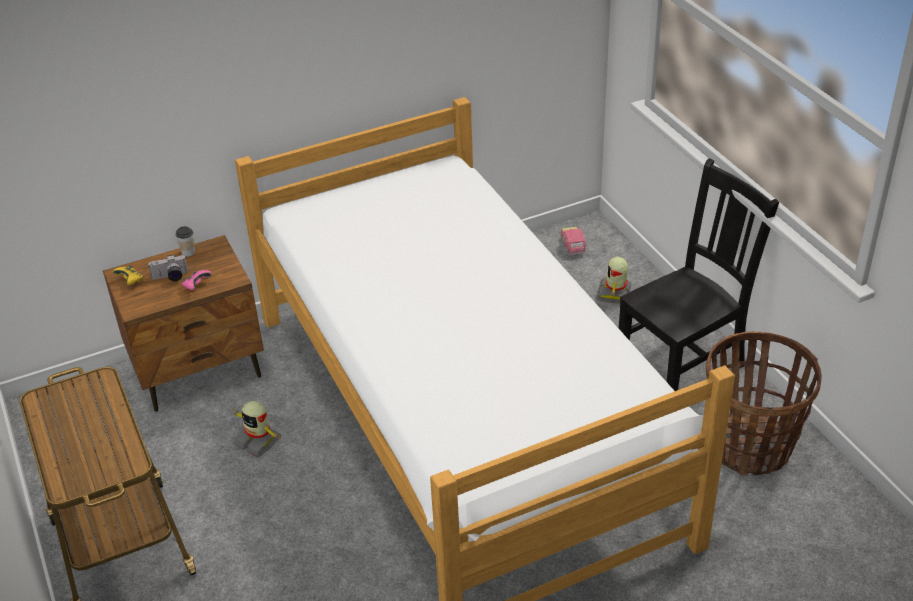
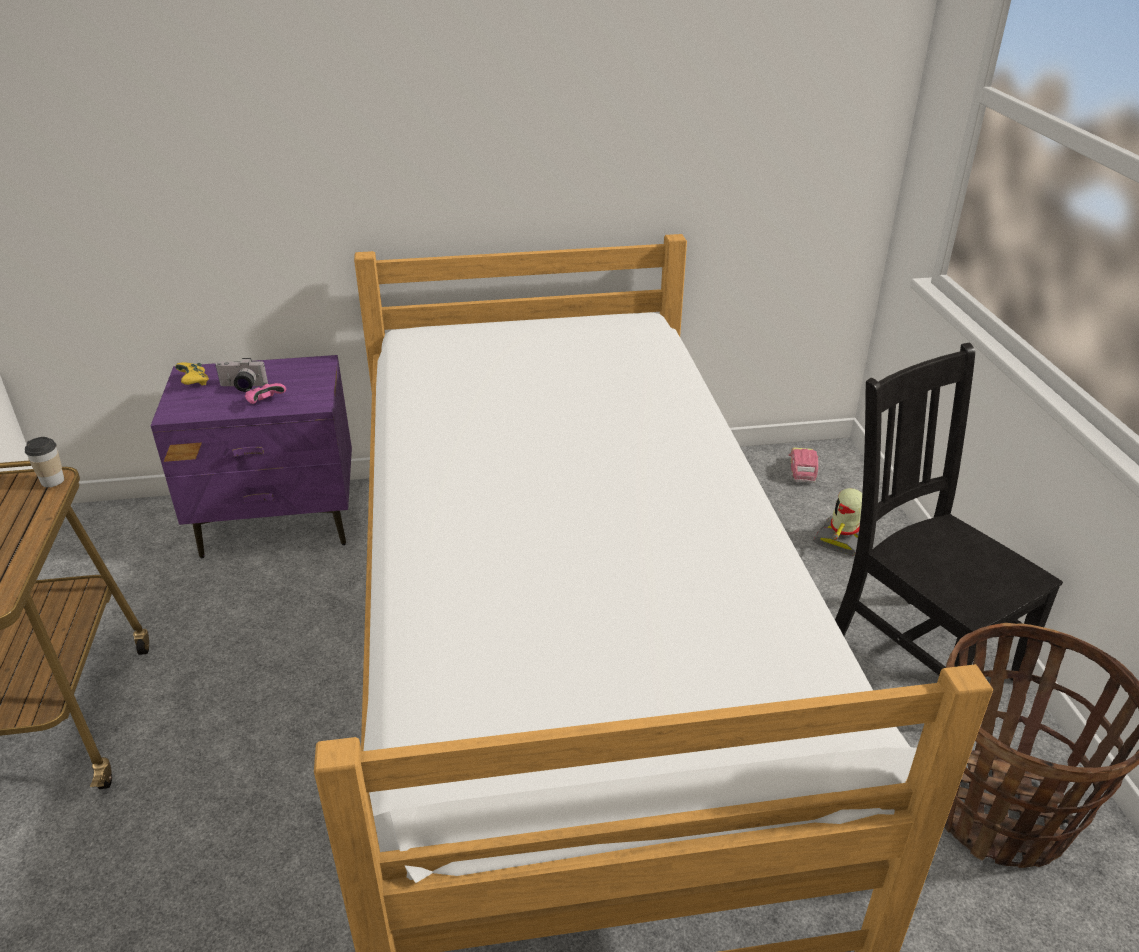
camera: 15 degrees right, 5 degrees down
(188, 252) = (282, 365): cup -> cup (52, 481)
(199, 370) = (279, 521): brown nightstand -> purple nightstand
(258, 440) = (297, 623): toy robot -> none
(683, 362) = (918, 653): black chair -> black chair turned 105 degrees counterclockwise

